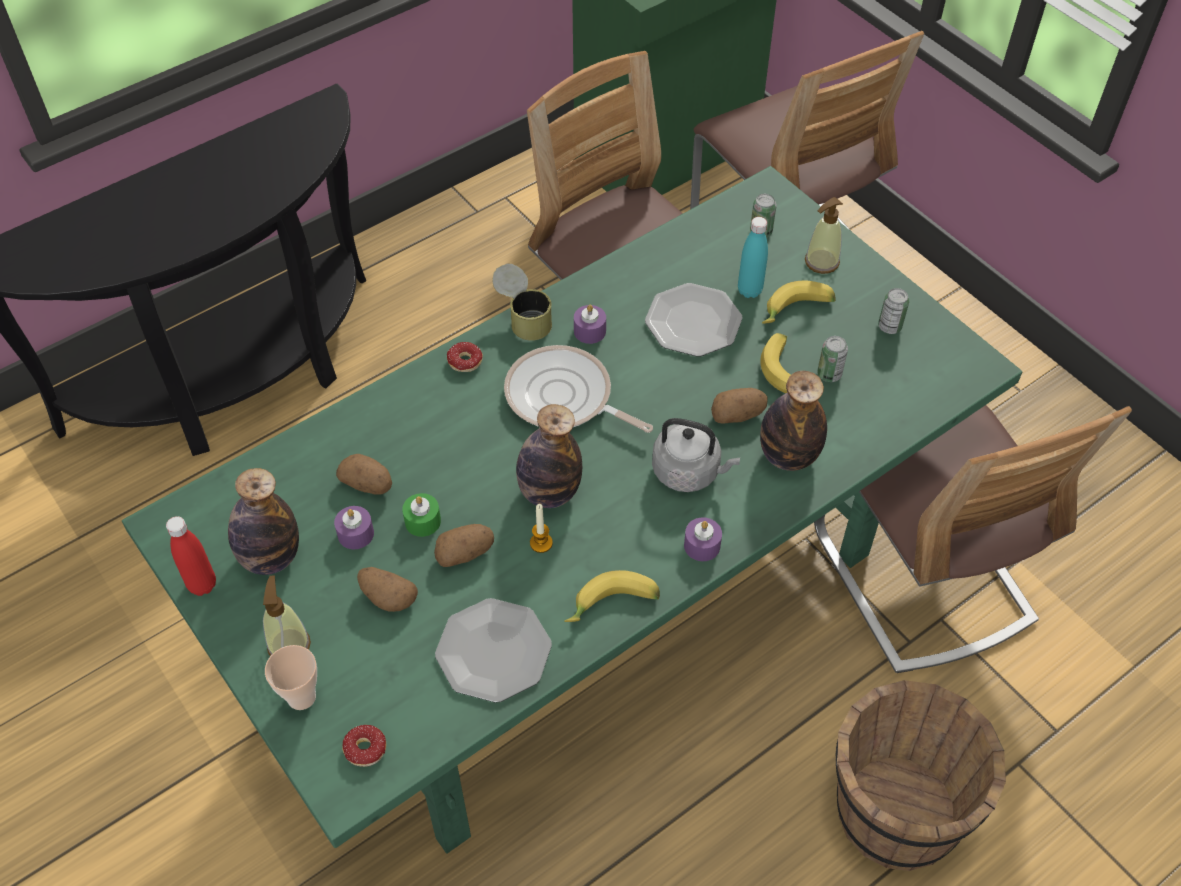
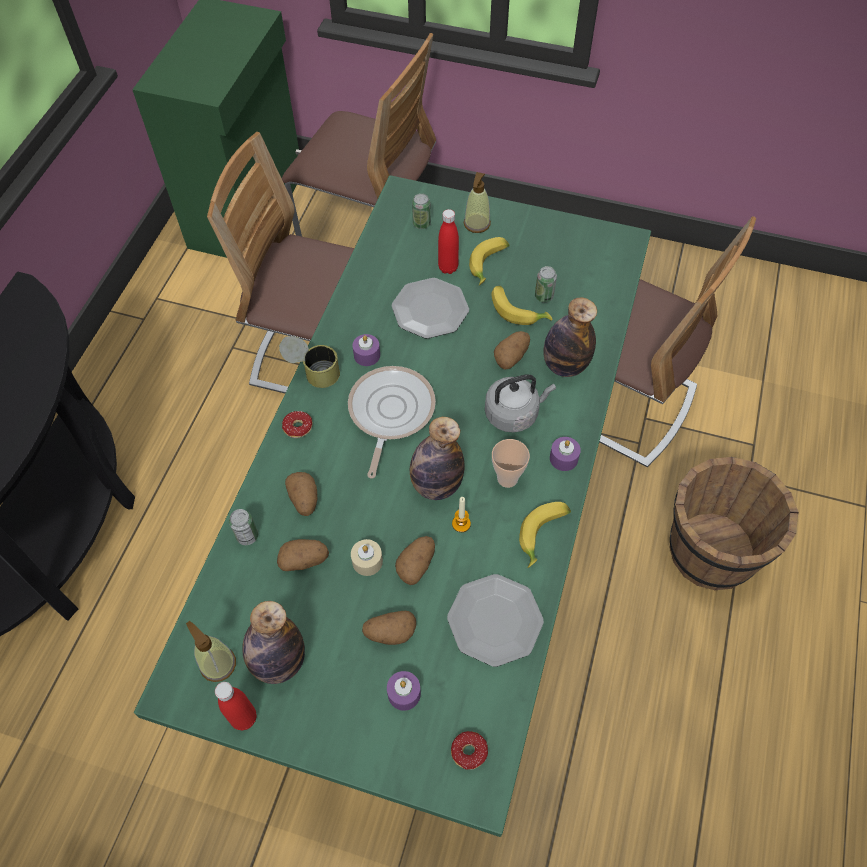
camera: 35 degrees left, 5 degrees up
(289, 645) = (349, 716): soap dispenser -> soap dispenser (218, 664)
(301, 697) = (392, 748): cup -> cup (507, 478)
(355, 534) = (327, 602): purple candle -> purple candle (404, 693)
(414, 430) = (304, 500): none -> potato
(422, 521) = (367, 561): green candle -> beige candle
(563, 398) = (389, 413): frying pan -> frying pan turned 105 degrees clockwise
(749, 290) = (448, 268): turquoise bottle -> red bottle
(889, 326) = (553, 244): can -> can (247, 536)

